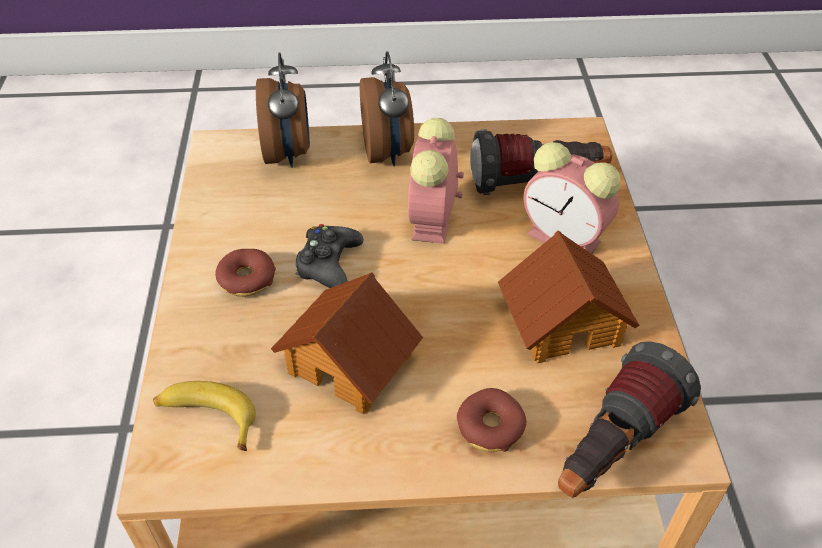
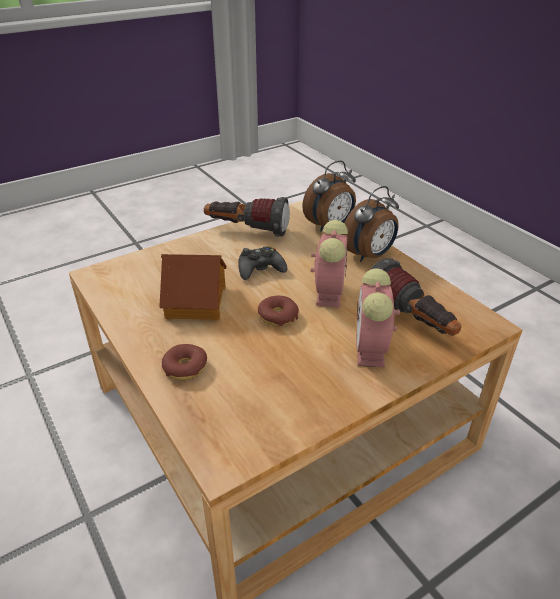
camera: 60 degrees right, 10 degrees down
(207, 418) = (132, 273): banana -> none
(246, 279) = (227, 250): donut -> donut (278, 316)
(433, 221) = (329, 291): alarm clock -> alarm clock turned 120 degrees clockwise
(563, 321) = (293, 372): toy house -> none
(612, 448) = (201, 427): flashlight -> flashlight (247, 230)

